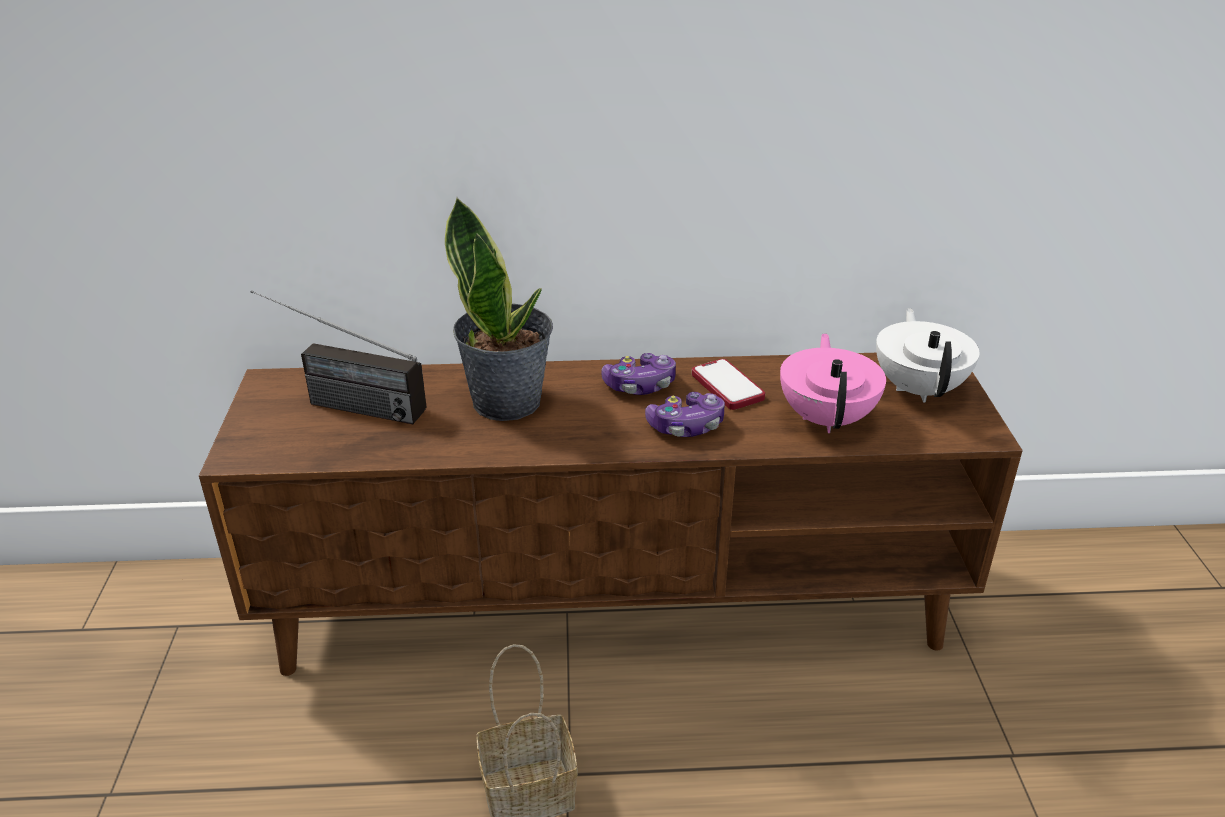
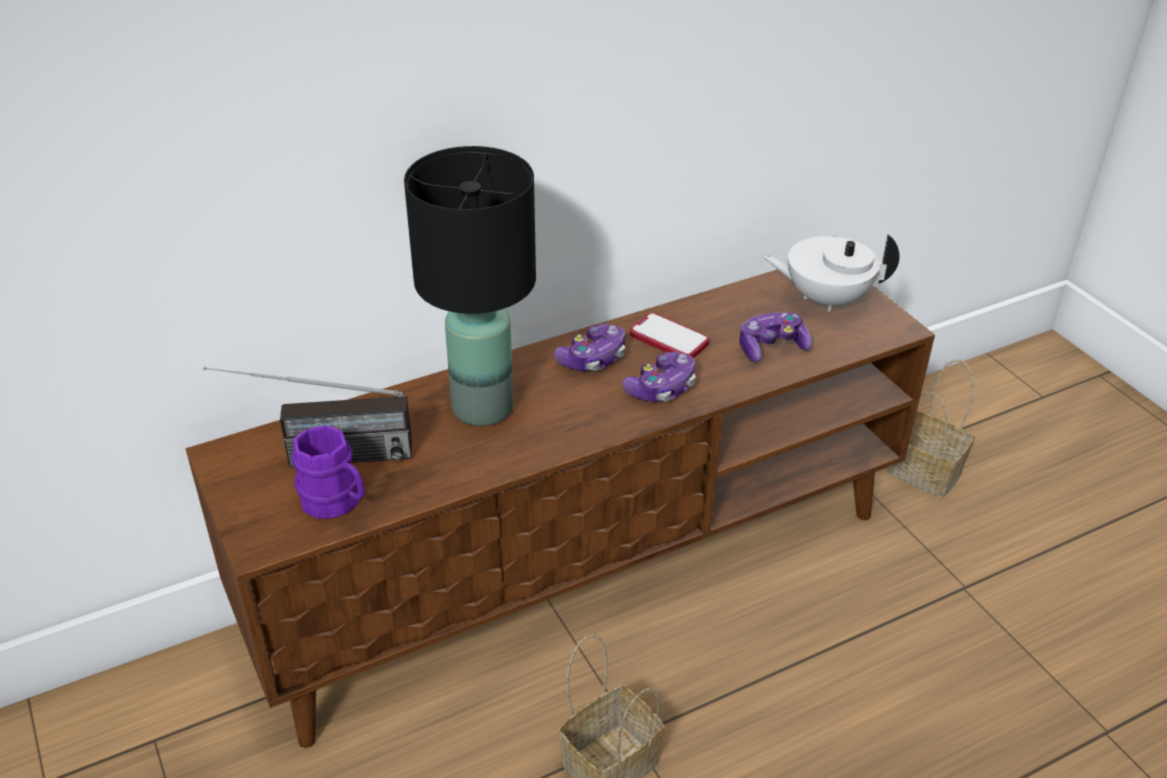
camera: 25 degrees left, 5 degrees up
(323, 442) = (336, 503): none -> purple mug
(508, 401) = (483, 408): potted plant -> black table lamp
(827, 418) = (771, 347): pink teapot -> game controller
(919, 388) = (825, 298): white teapot -> white teapot turned 60 degrees counterclockwise
(1027, 622) = (921, 472): none -> basket

